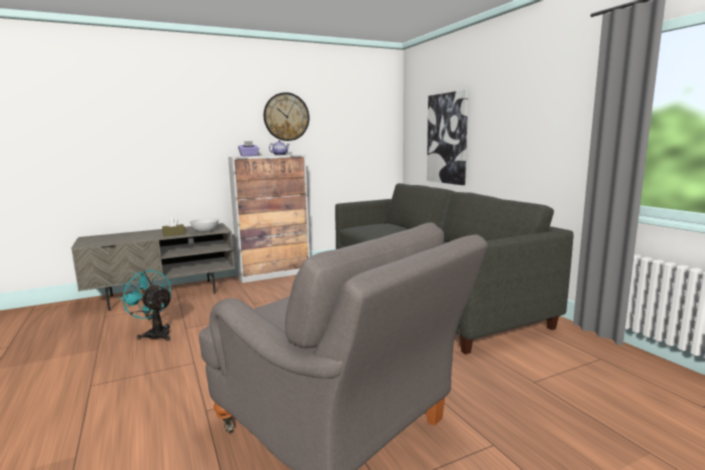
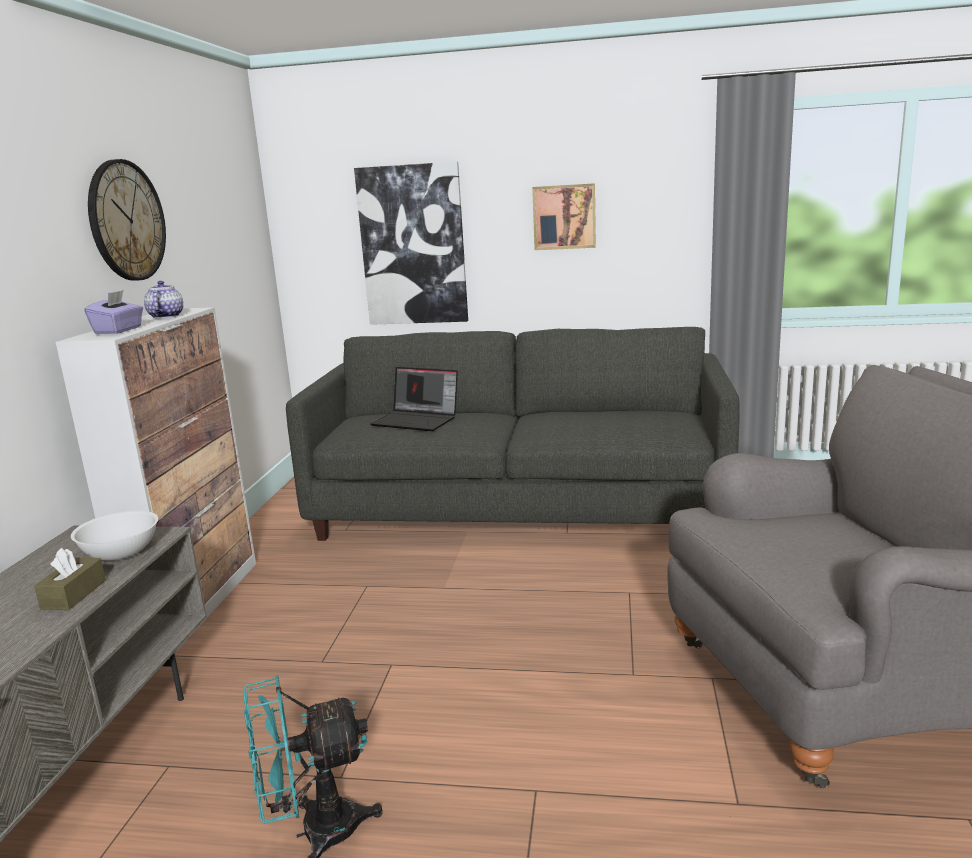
camera: 55 degrees left, 5 degrees up
(389, 228) = (417, 420): none -> laptop
(513, 123) = (564, 217): none -> picture

